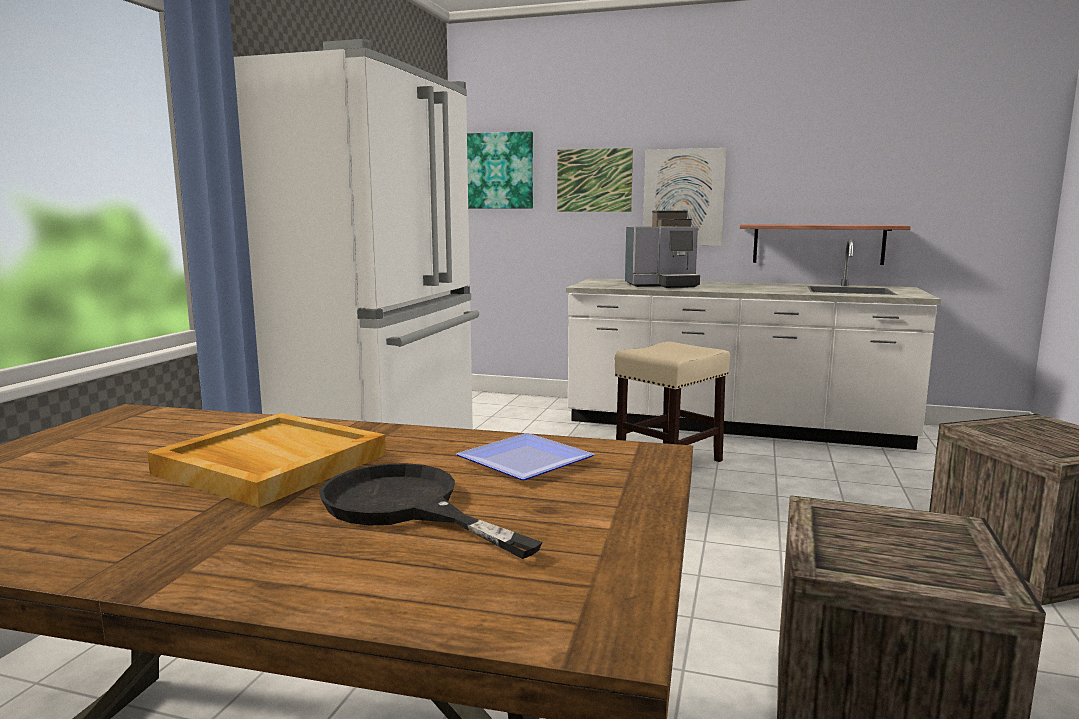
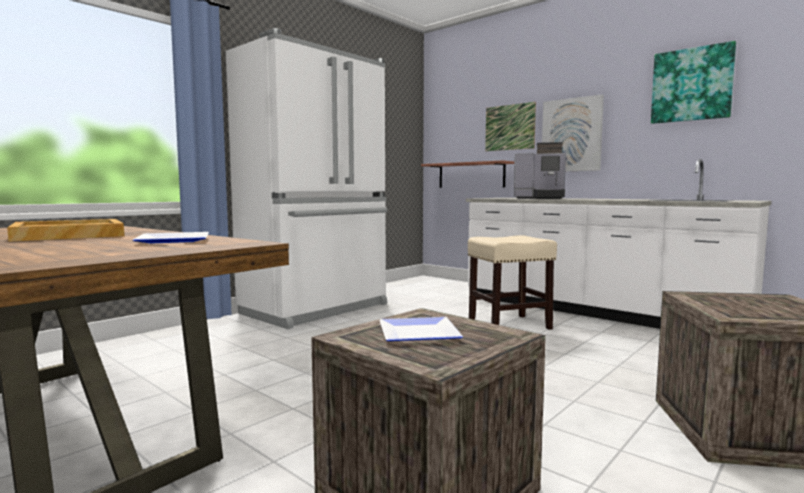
camera: 25 degrees right, 5 degrees down
(405, 507) = (57, 245): black frying pan -> none
(498, 171) = (450, 126): picture -> picture (691, 85)
(818, 244) = (680, 166): shelf -> shelf (471, 175)
(878, 540) = (420, 332): none -> plate

